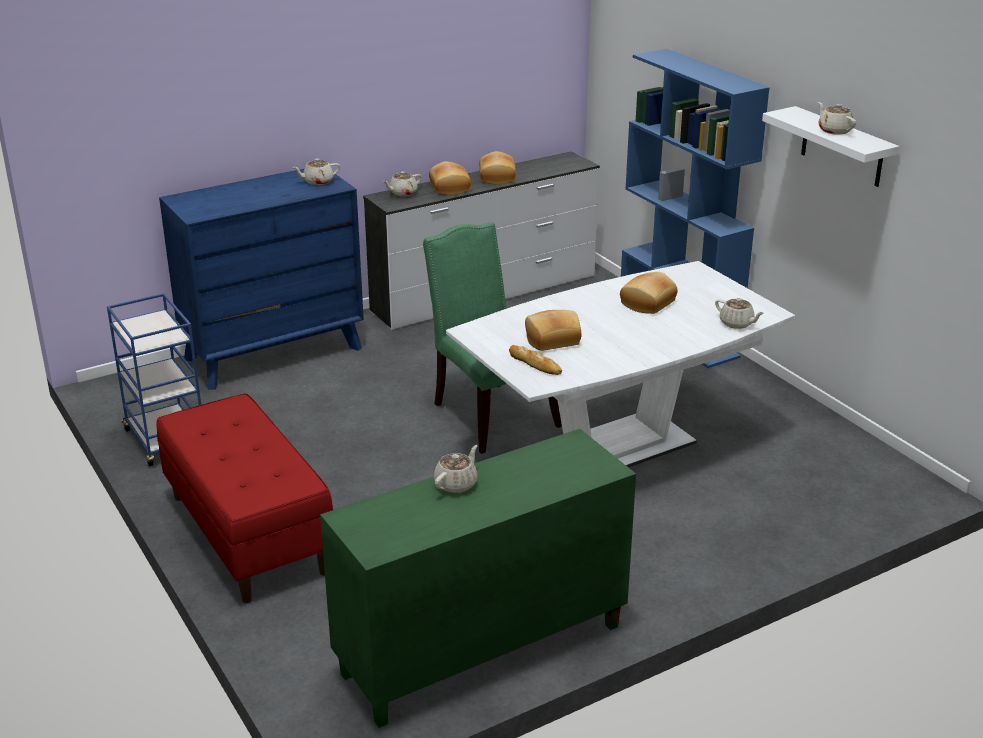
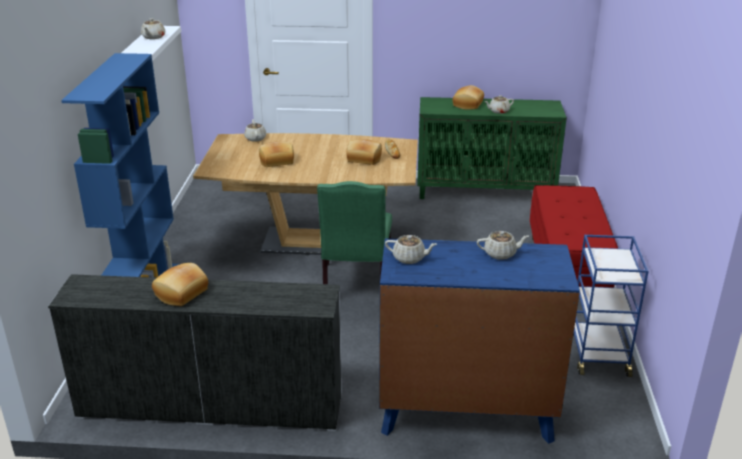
camera: 145 degrees left, 0 degrees up
(402, 193) = (294, 305): beige teapot -> beige teapot (500, 254)
(448, 188) = (244, 295): bread -> bread (468, 104)
(615, 447) = (313, 242): white dining table -> brown dining table

